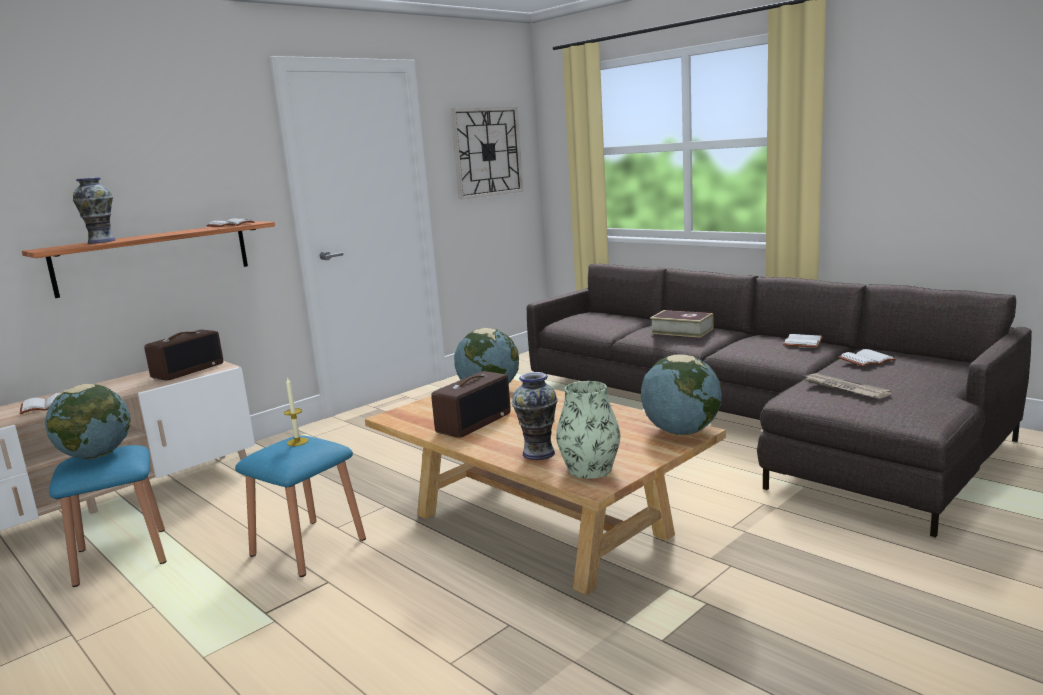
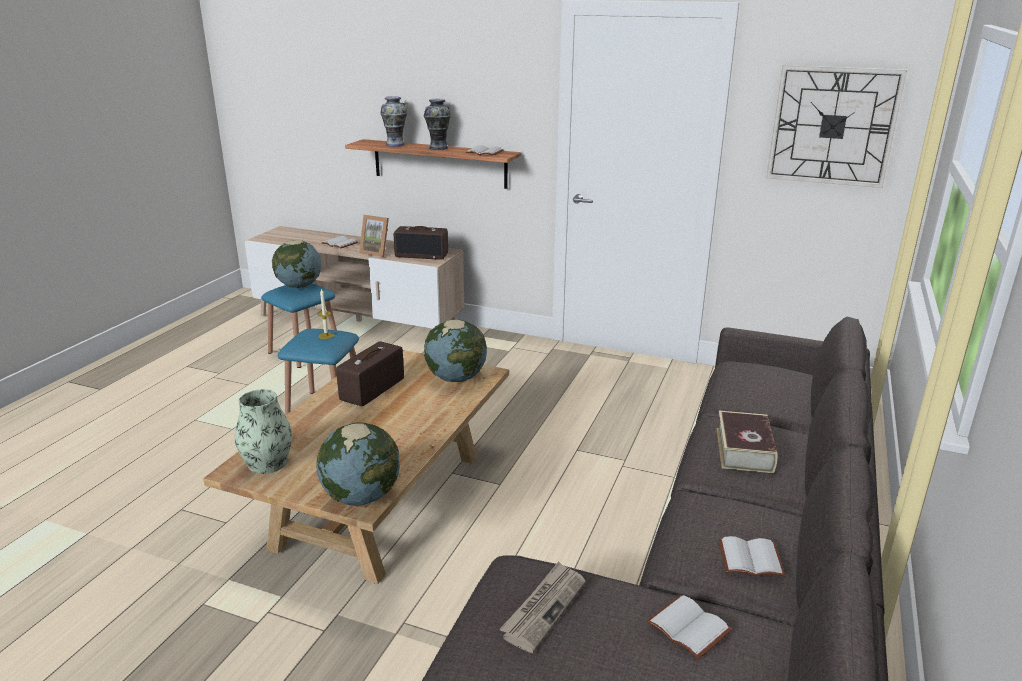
camera: 65 degrees right, 10 degrees up
(129, 388) = (377, 252): none -> picture frame
(473, 422) = (373, 389): radio -> radio turned 105 degrees clockwise
(539, 453) = (303, 433): vase -> vase (438, 148)

